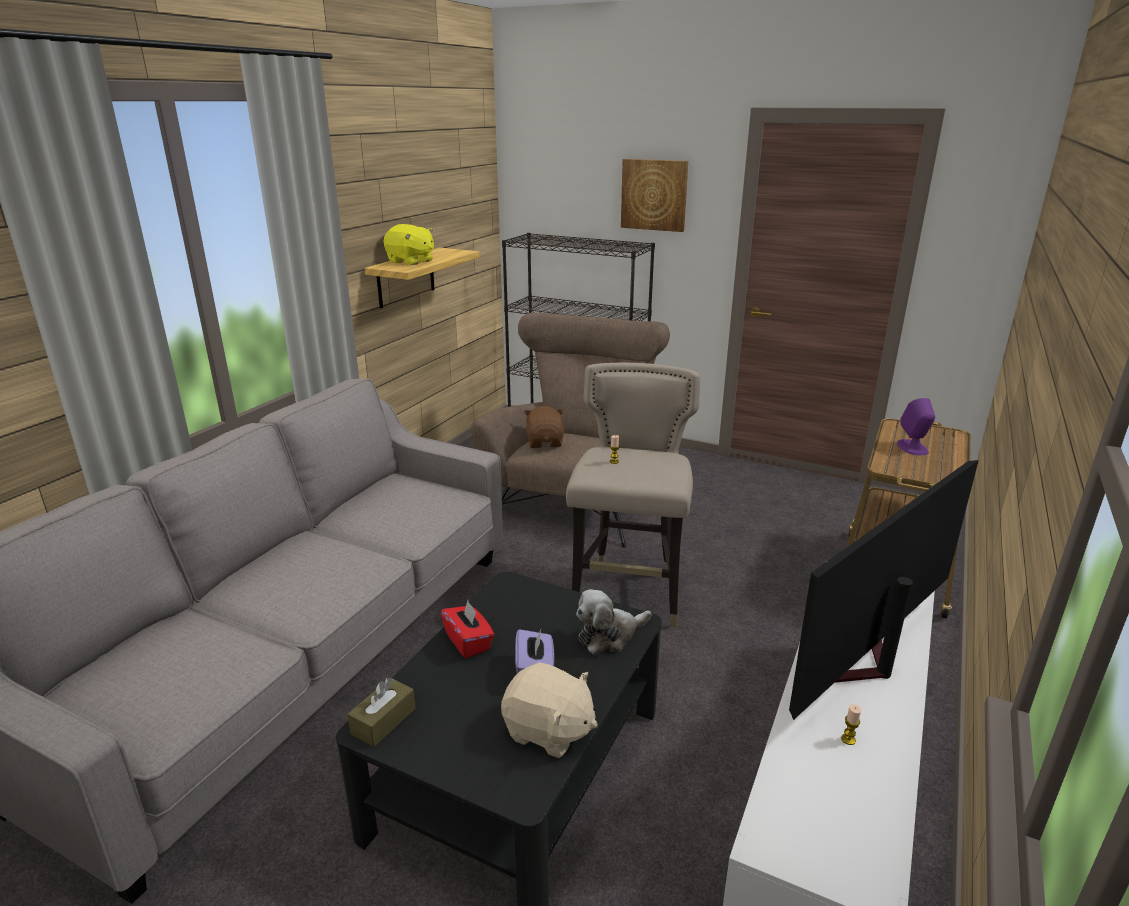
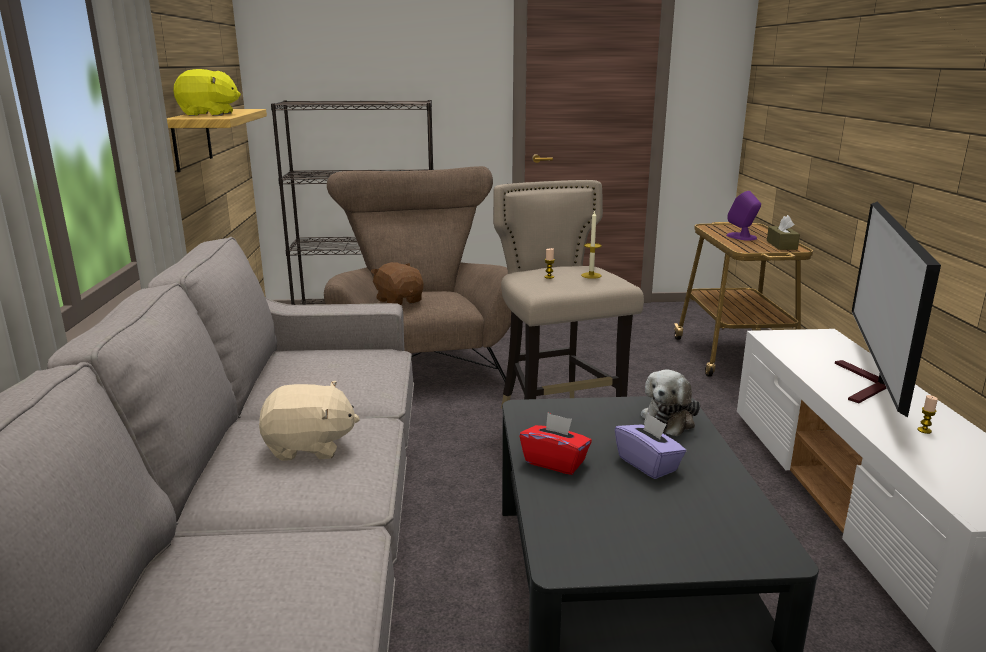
camera: 30 degrees left, 5 degrees down
(383, 721) = (567, 551): brown tissue box -> brown tissue box (781, 245)
(548, 731) = (725, 502): beige plush toy -> beige plush toy (309, 447)
(654, 195) = (425, 51): picture -> none
(654, 468) = (591, 275): none -> candle

